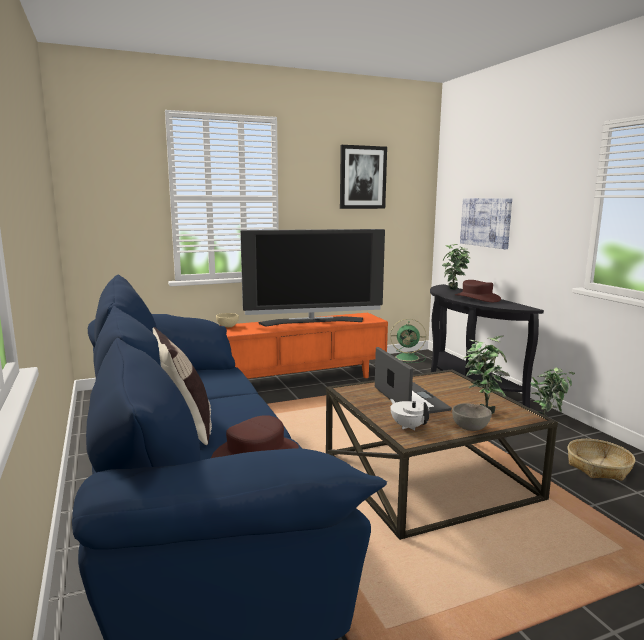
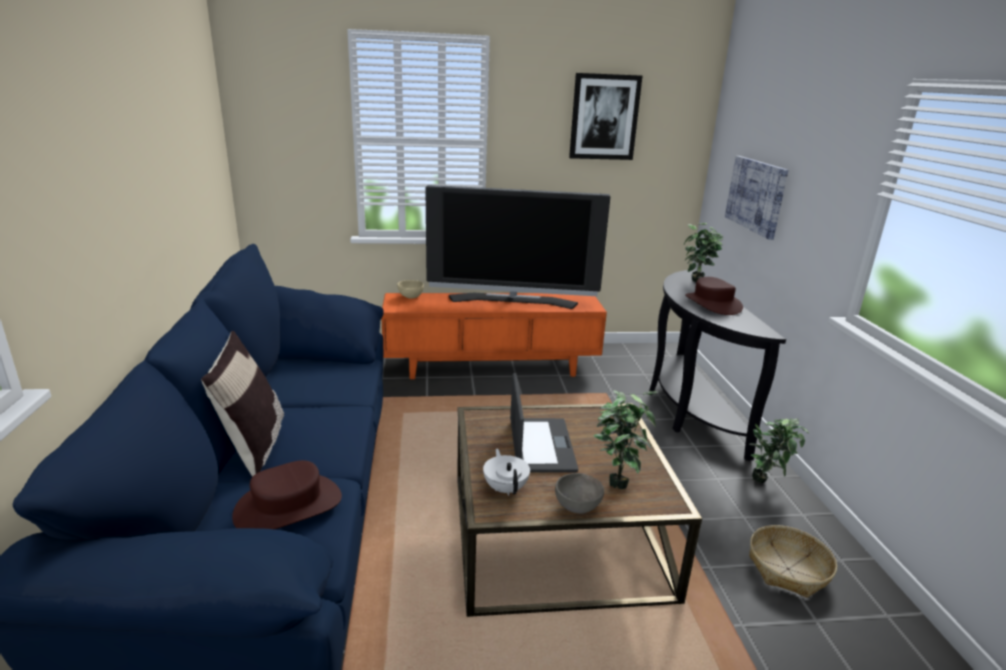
camera: 15 degrees right, 10 degrees up
(408, 357) = (644, 352): green fan -> none

